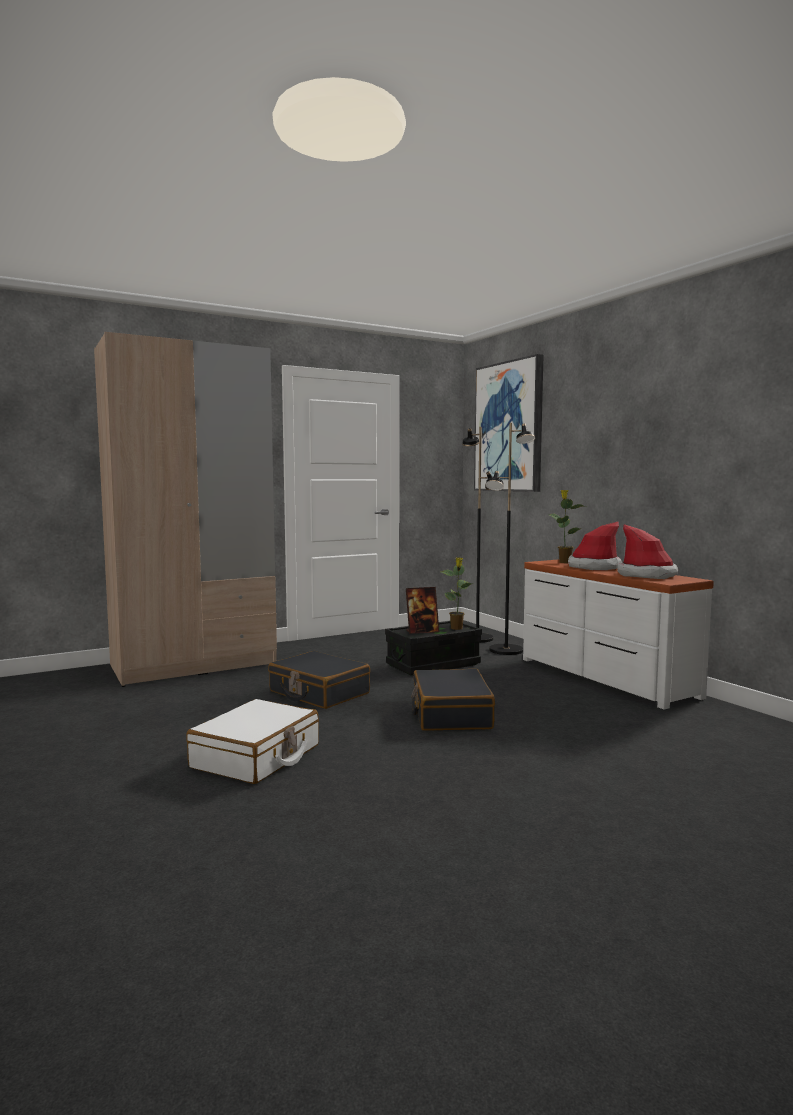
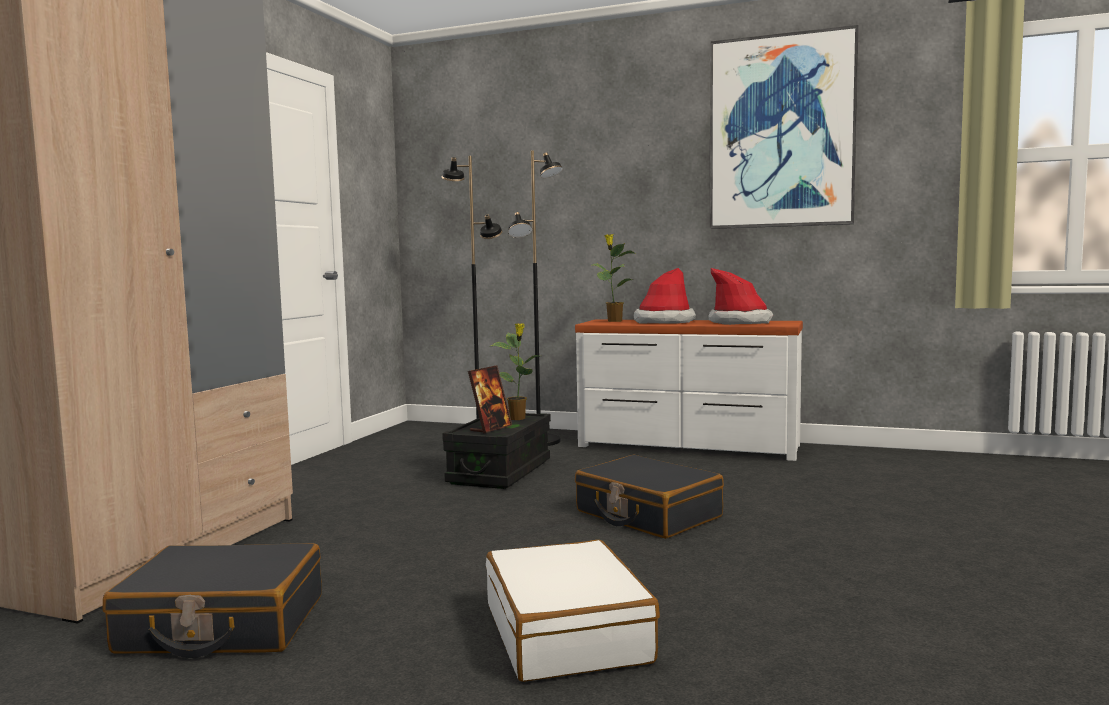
camera: 40 degrees left, 0 degrees up
(319, 692) = (444, 536): black suitcase -> black suitcase (222, 625)
(509, 427) = (486, 160): picture -> picture (781, 132)

